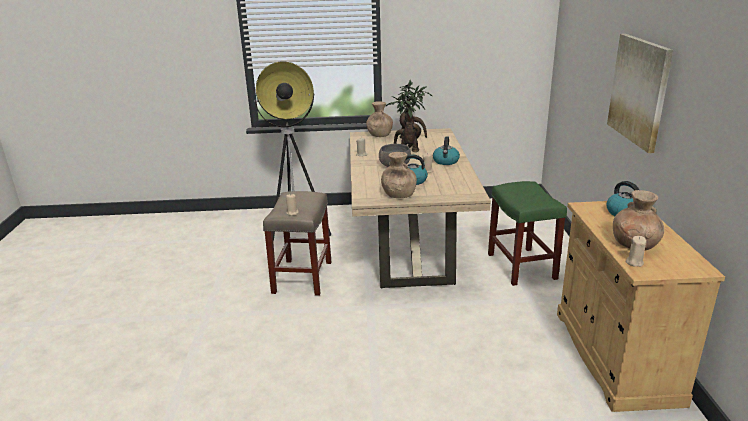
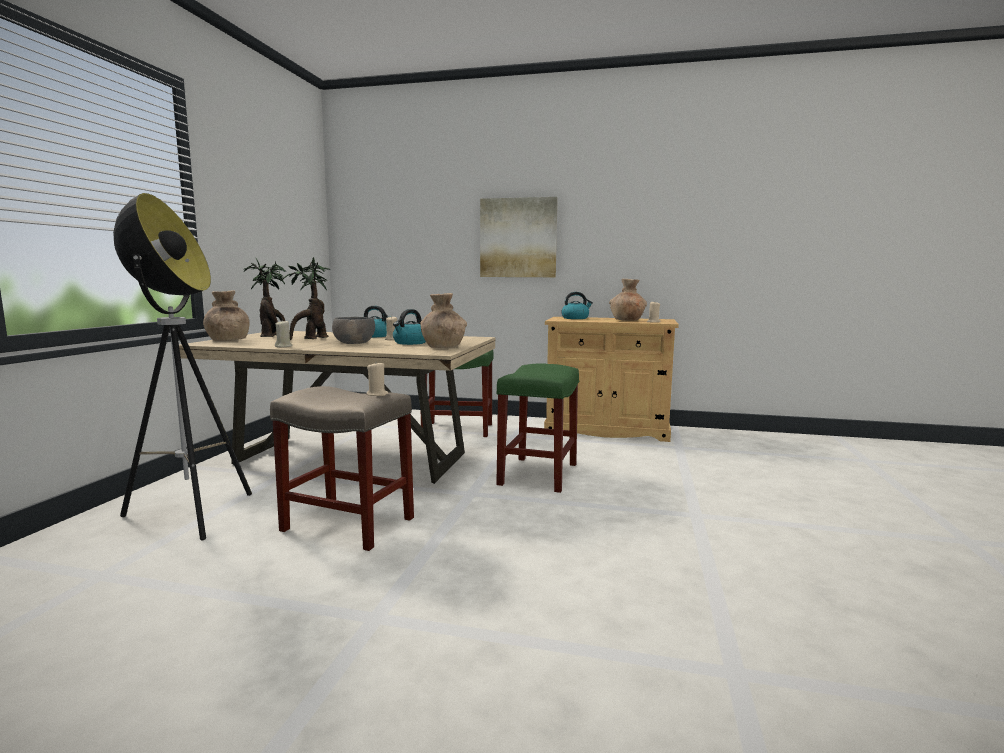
camera: 75 degrees left, 15 degrees down
(428, 331) = (538, 474): none -> green stool

